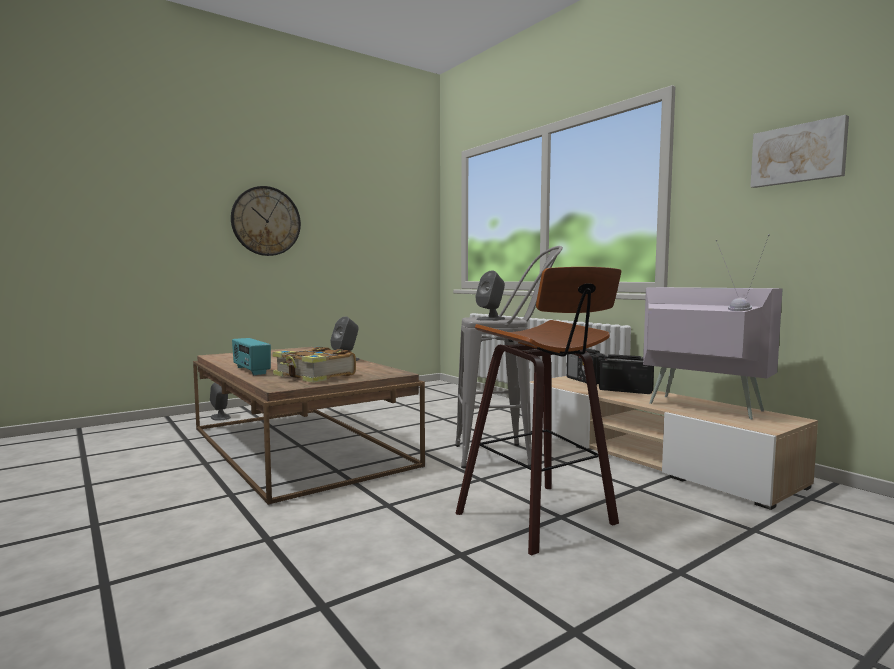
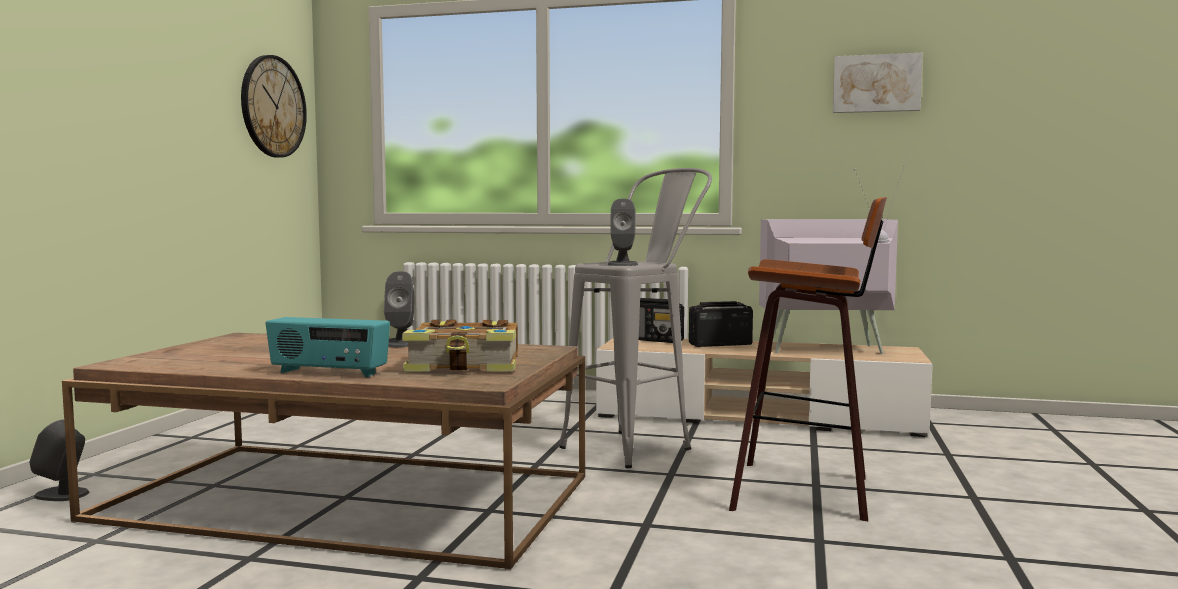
camera: 40 degrees left, 0 degrees up
(266, 221) = (82, 94): wall clock -> wall clock (273, 106)

